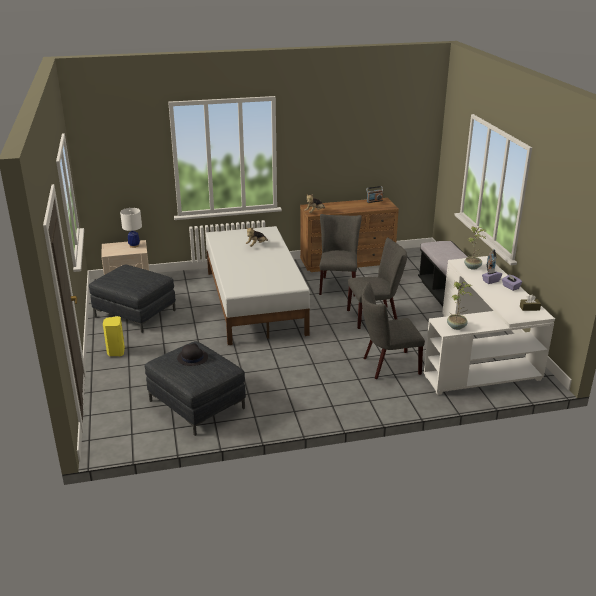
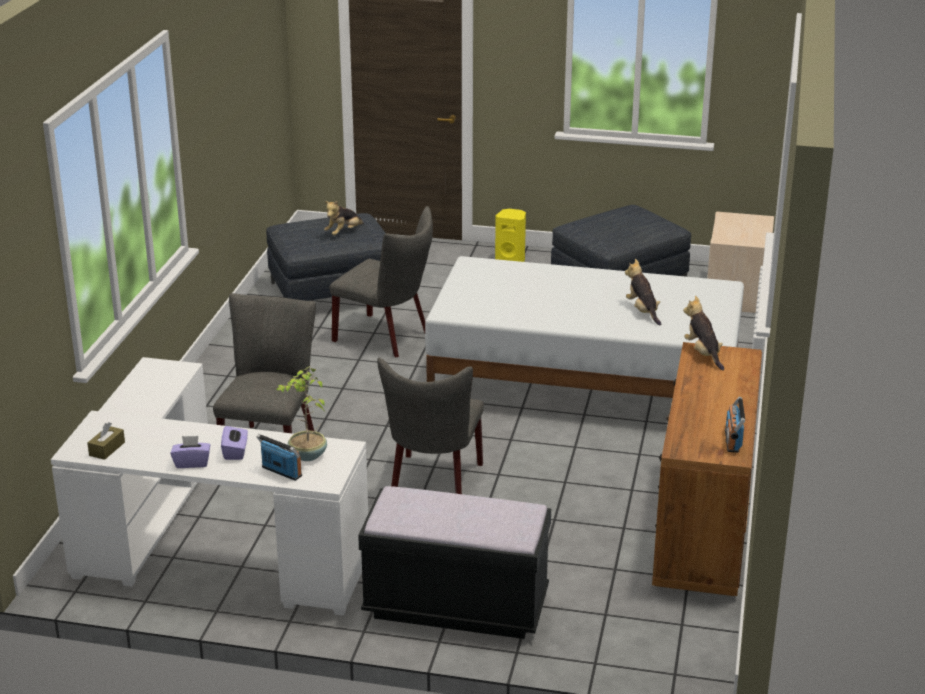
camera: 115 degrees right, 0 degrees up
(134, 245) = (748, 237): white table lamp -> none
(192, 358) = (343, 233): black hat -> plush toy
(338, 285) = (594, 483): grey chair -> grey chair (387, 337)
(457, 327) = (151, 376): potted plant -> none

